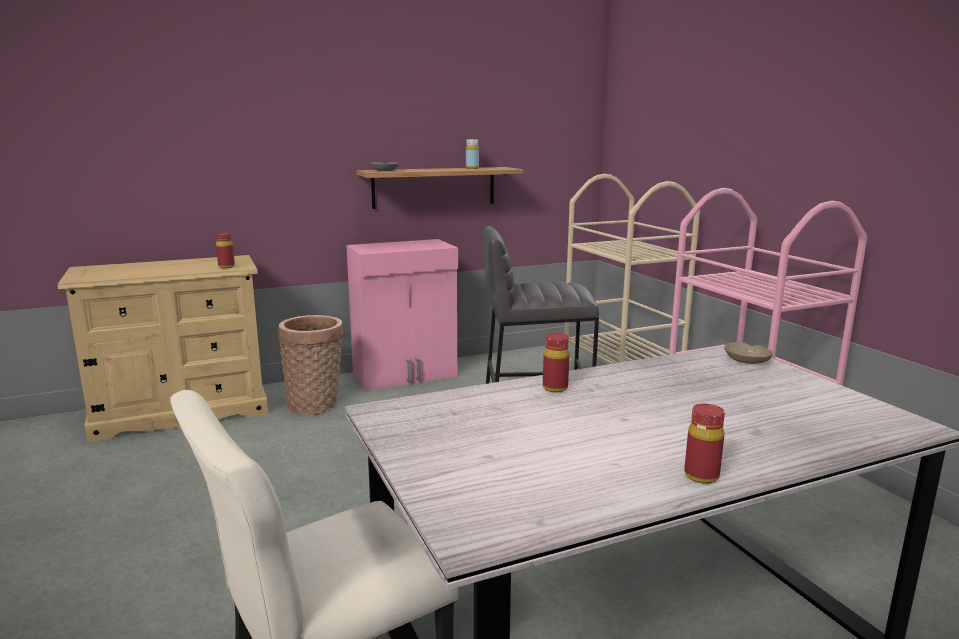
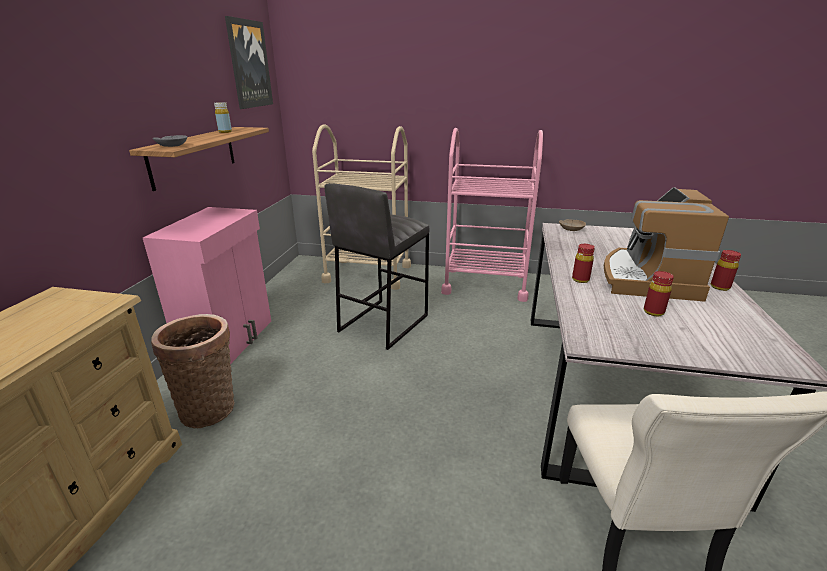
camera: 55 degrees left, 10 degrees up
(226, 267) = (88, 309): red bottle -> red bottle (653, 312)
(550, 104) = (249, 64): none -> picture
(634, 423) = (647, 278): none -> coffee machine

